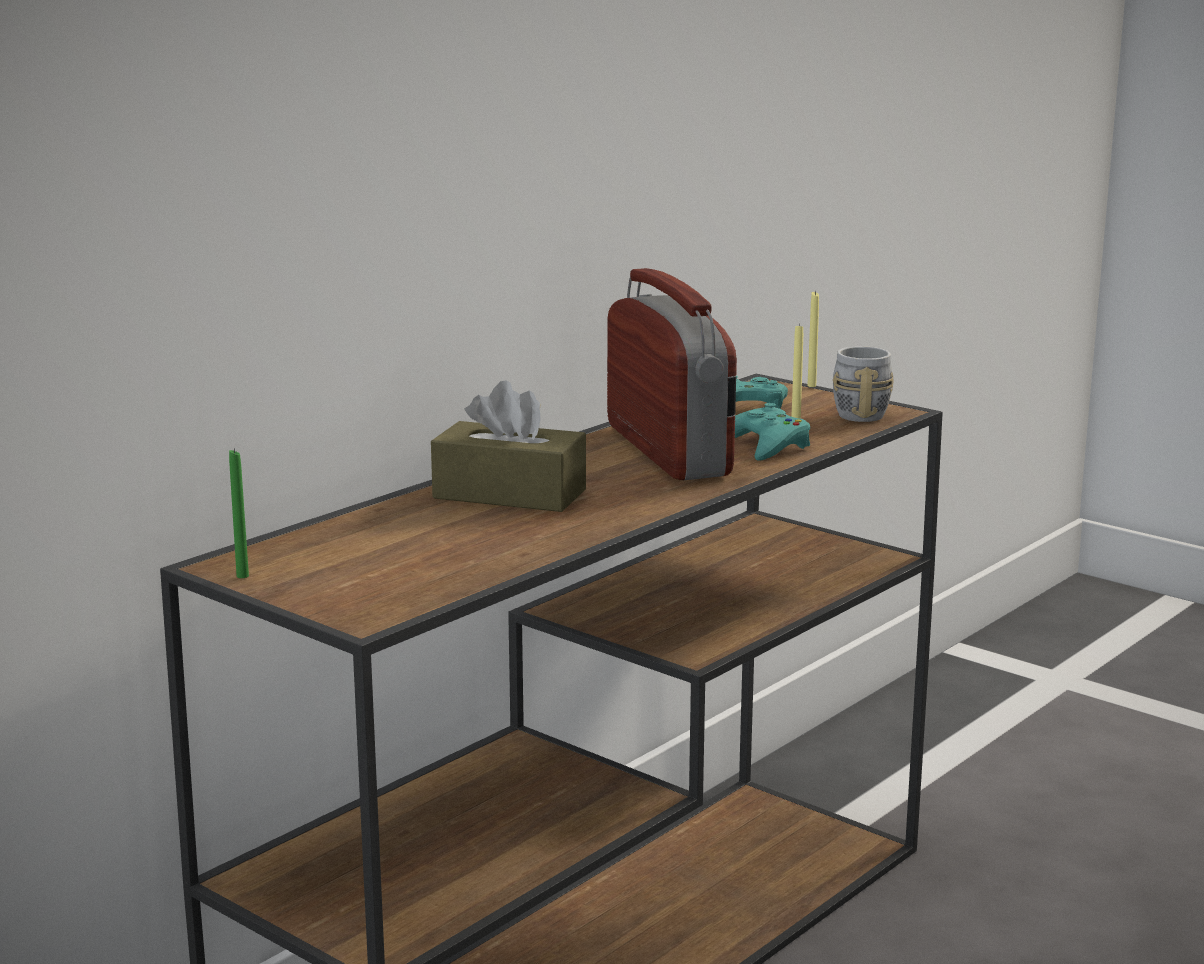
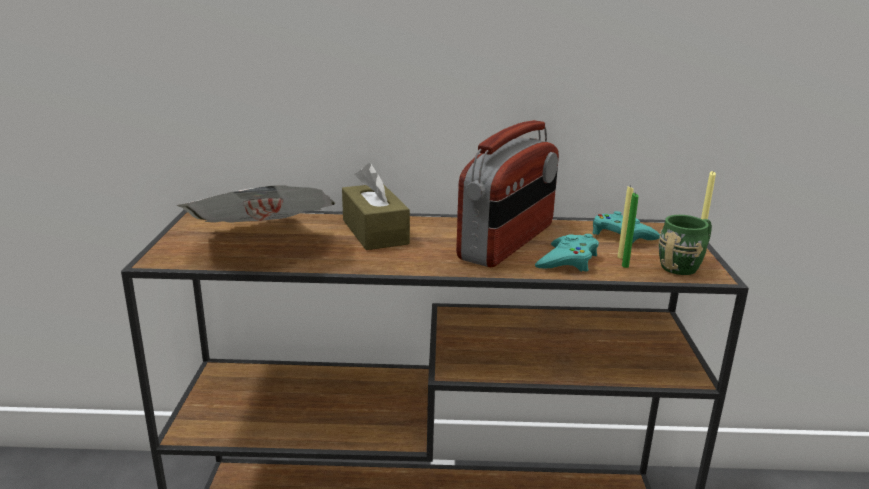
camera: 50 degrees right, 5 degrees up
(242, 576) = (190, 222): green candle -> green candle (625, 266)
(433, 555) = (263, 245): none -> newspaper
(859, 411) = (685, 265): grey mug -> green mug

